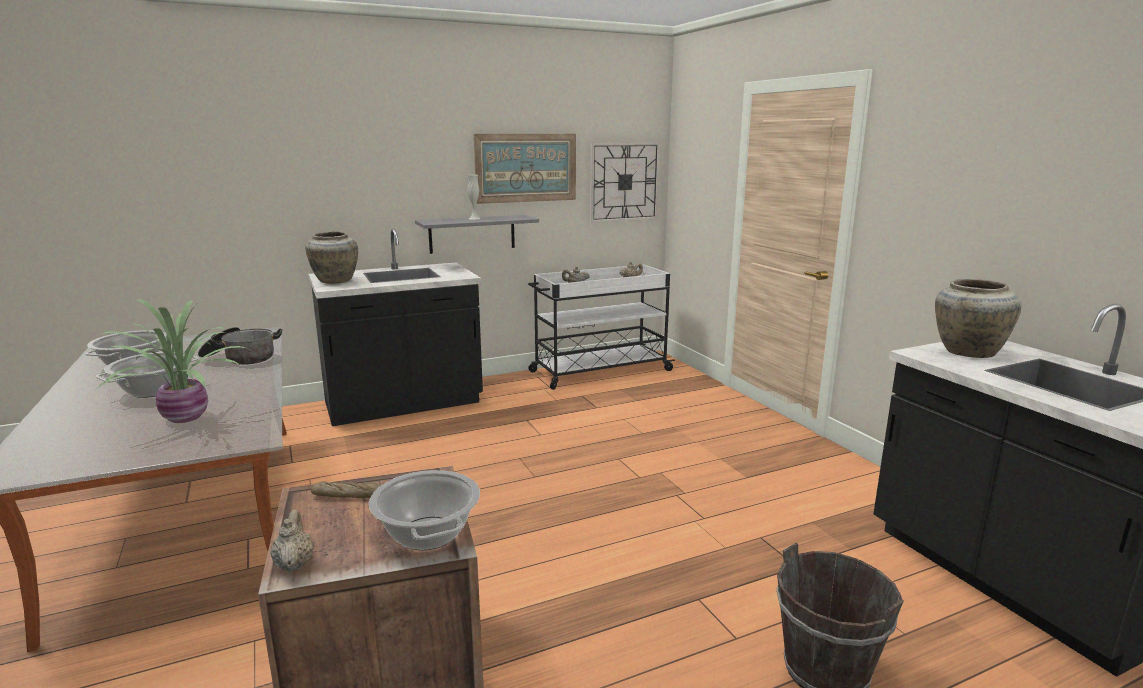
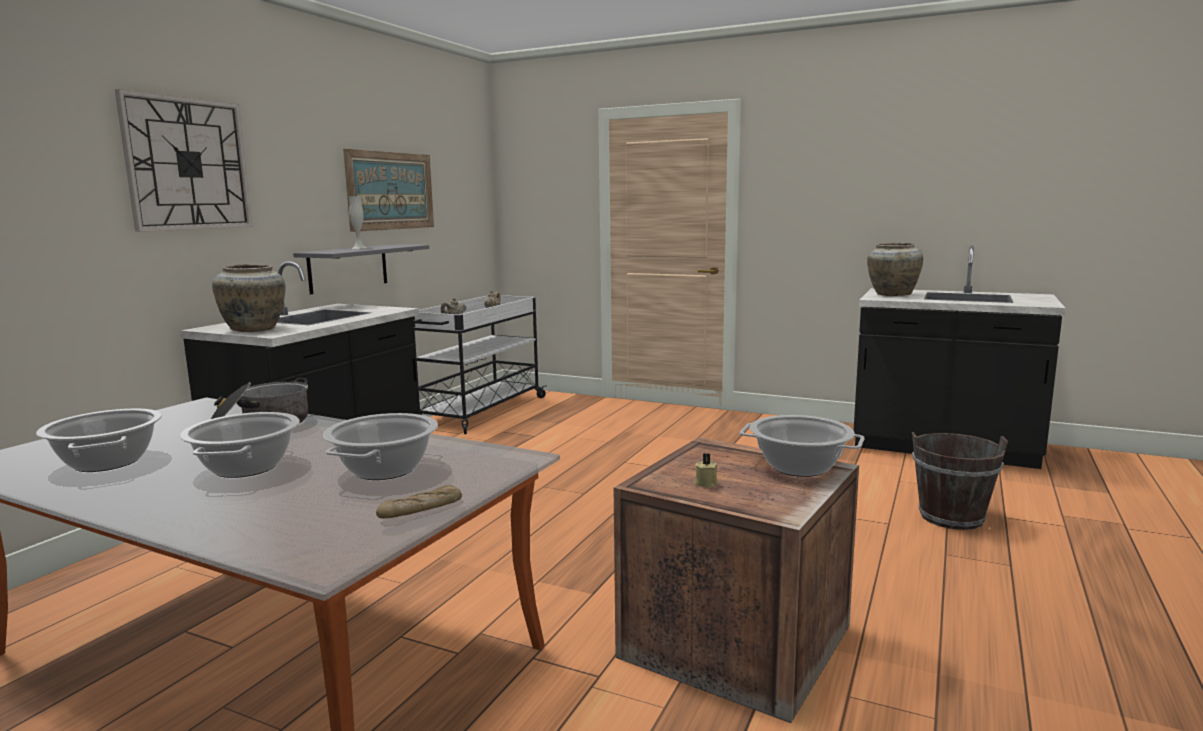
camera: 40 degrees left, 5 degrees down
(185, 418) = (385, 470): potted plant -> cooking pot
(294, 563) = (770, 510): beige teapot -> none
(332, 514) = (705, 483): none -> beige candle
(347, 495) = (681, 472): bread -> bread (421, 510)
(624, 182) = (467, 208): wall clock -> wall clock (188, 164)

